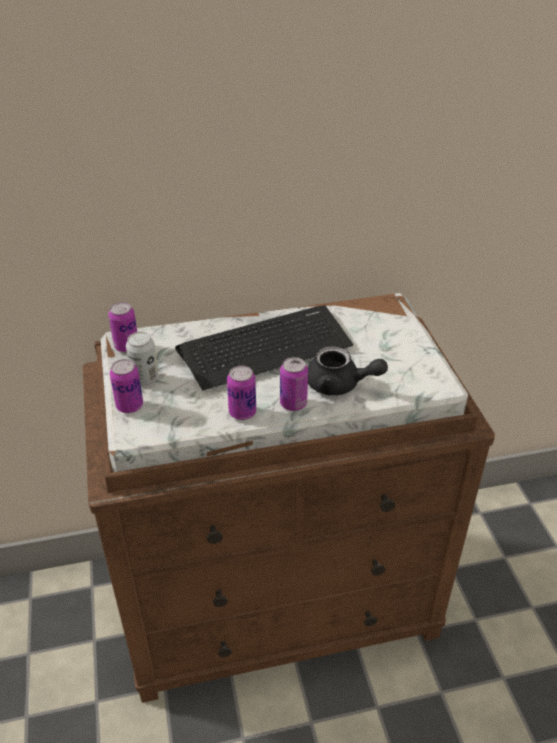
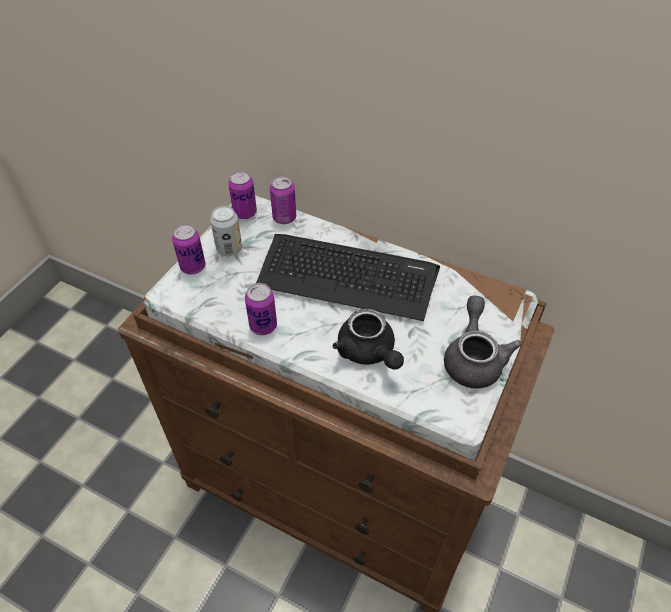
camera: 40 degrees right, 10 degrees up
(293, 403) = (310, 344): can -> can (284, 218)
(410, 349) = (473, 358): none -> grey teapot

